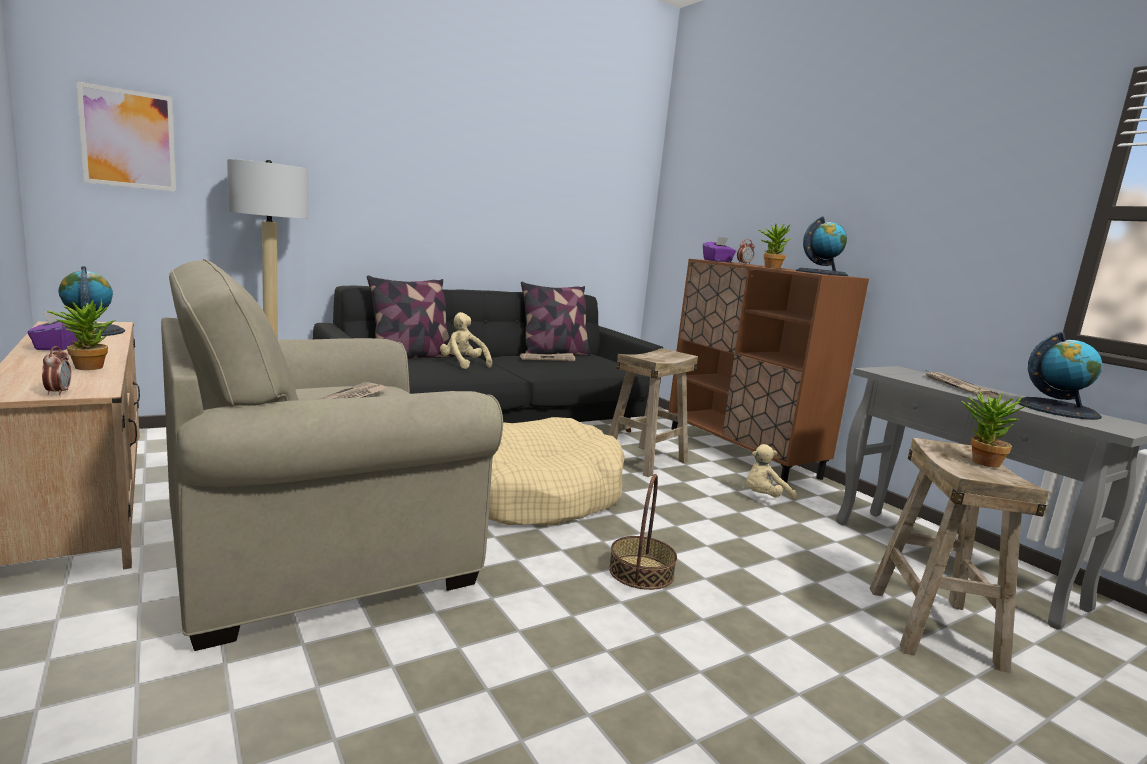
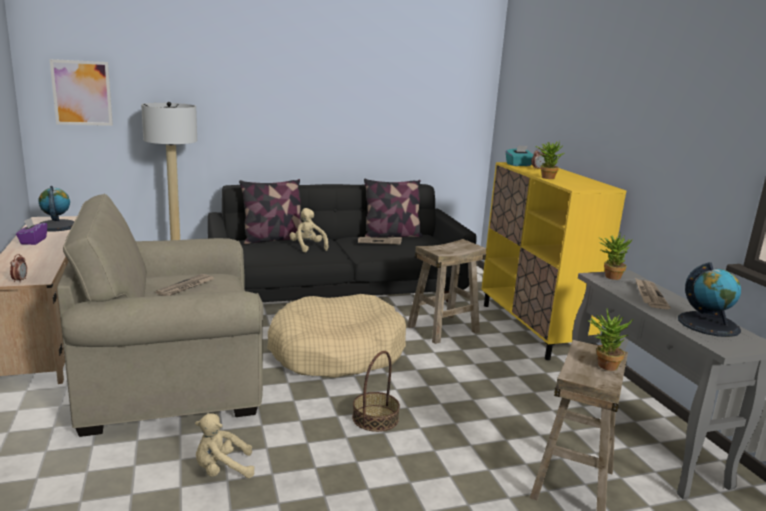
camera: 15 degrees right, 5 degrees up
(86, 366) = (42, 259): potted plant -> potted plant (609, 276)
(717, 261) = (518, 165): purple tissue box -> turquoise tissue box
(741, 455) = (533, 328): brown cabinet -> yellow cabinet
(764, 498) = (521, 368): beige plush toy -> beige plush toy (222, 470)
(821, 273) = (586, 184): globe -> none

